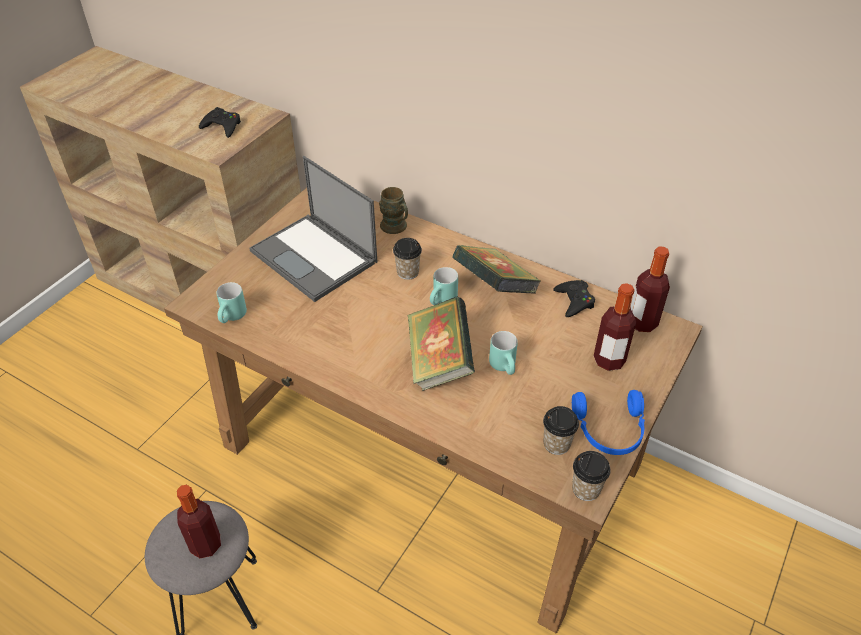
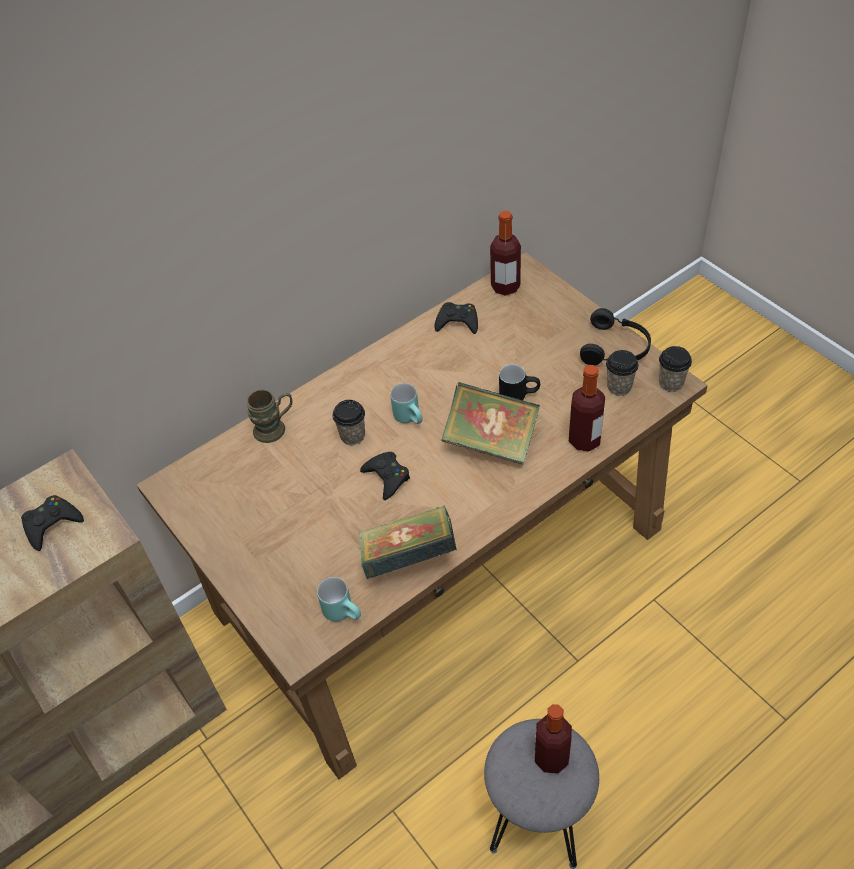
camera: 65 degrees left, 5 degrees up
(315, 257) = (282, 513): laptop -> none
(372, 305) = (387, 477): none -> black game controller
(494, 288) = (411, 373): book -> book (409, 558)
(506, 367) = (518, 394): turquoise mug -> black mug
(609, 360) = (539, 323): bottle -> bottle (584, 440)
(609, 430) = (616, 348): blue headphones -> black headphones

